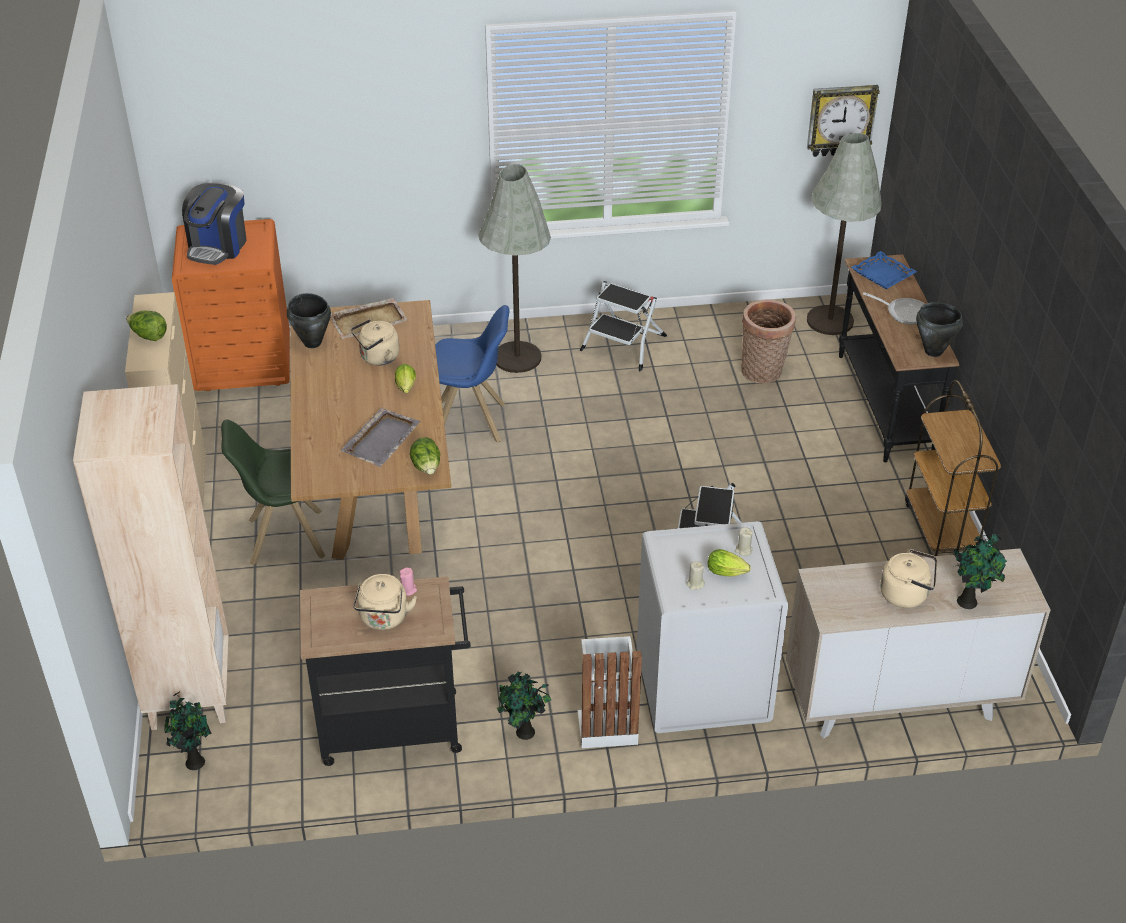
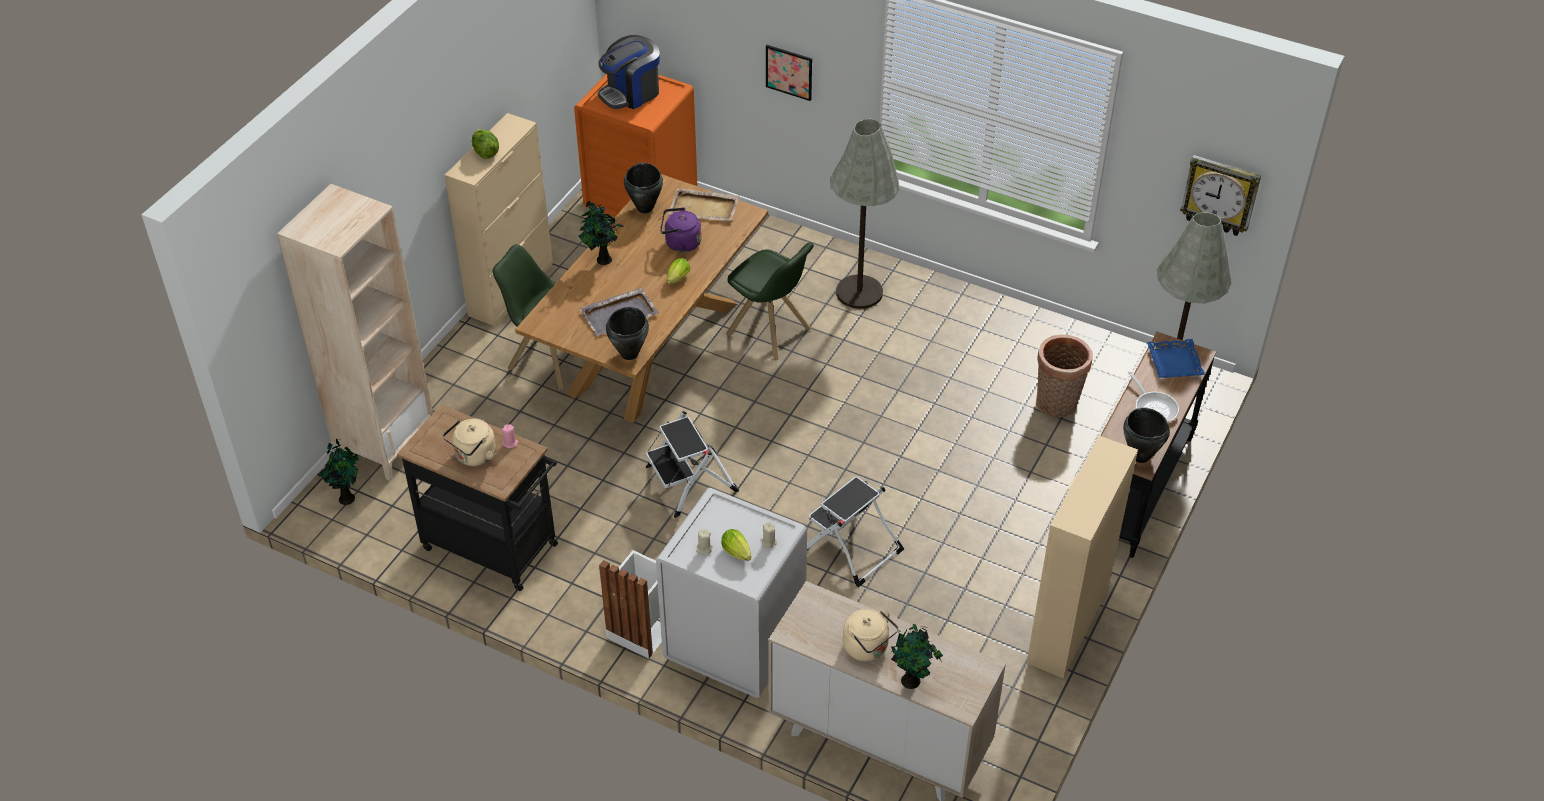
camera: 35 degrees right, 5 degrees up
(377, 358) = (680, 243): beige kettle -> purple kettle
(383, 162) = (789, 72): none -> picture
(427, 468) = (629, 354): lettuce -> black cooking pot
(470, 422) = (769, 331): blue chair -> green chair
(524, 733) = (577, 603): potted plant -> potted plant (602, 260)
(624, 344) = (960, 322): step ladder -> step ladder (690, 481)
(941, 532) = (1067, 626): brown cart -> beige cabinet

